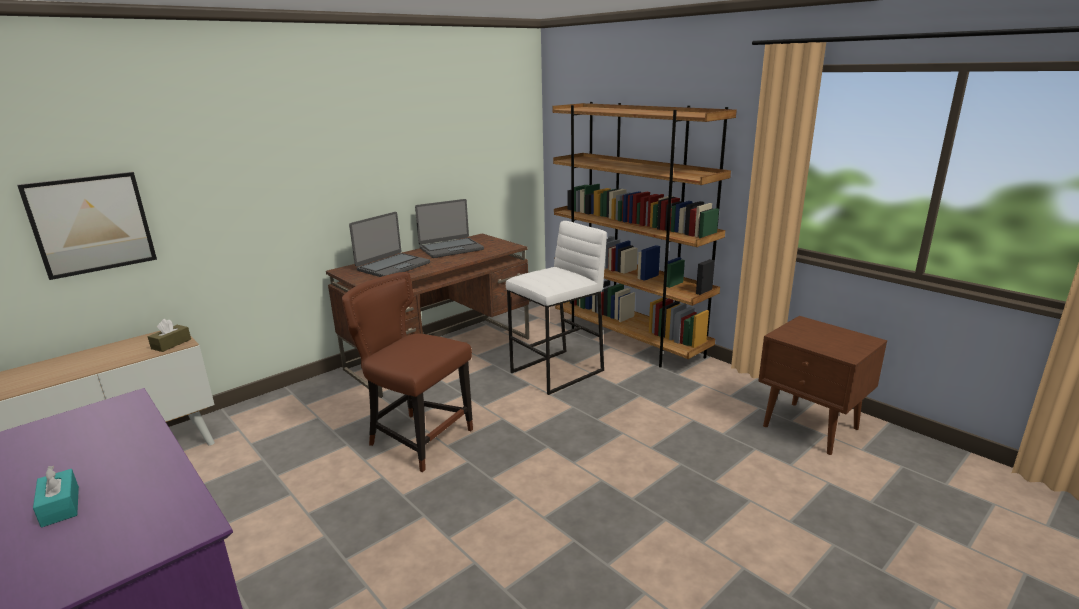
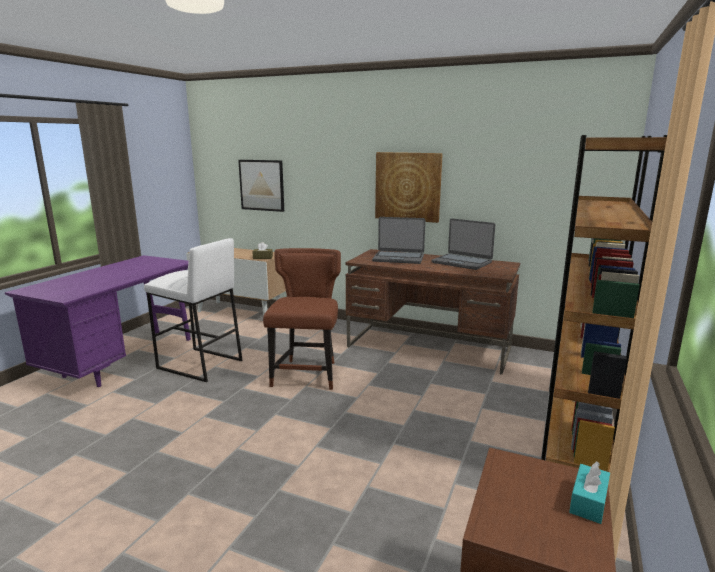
camera: 65 degrees right, 5 degrees down
(60, 506) = (89, 277): turquoise tissue box -> turquoise tissue box (588, 502)
(355, 178) = (408, 186): none -> picture
(557, 372) = (457, 403): white stool -> white stool (199, 364)

